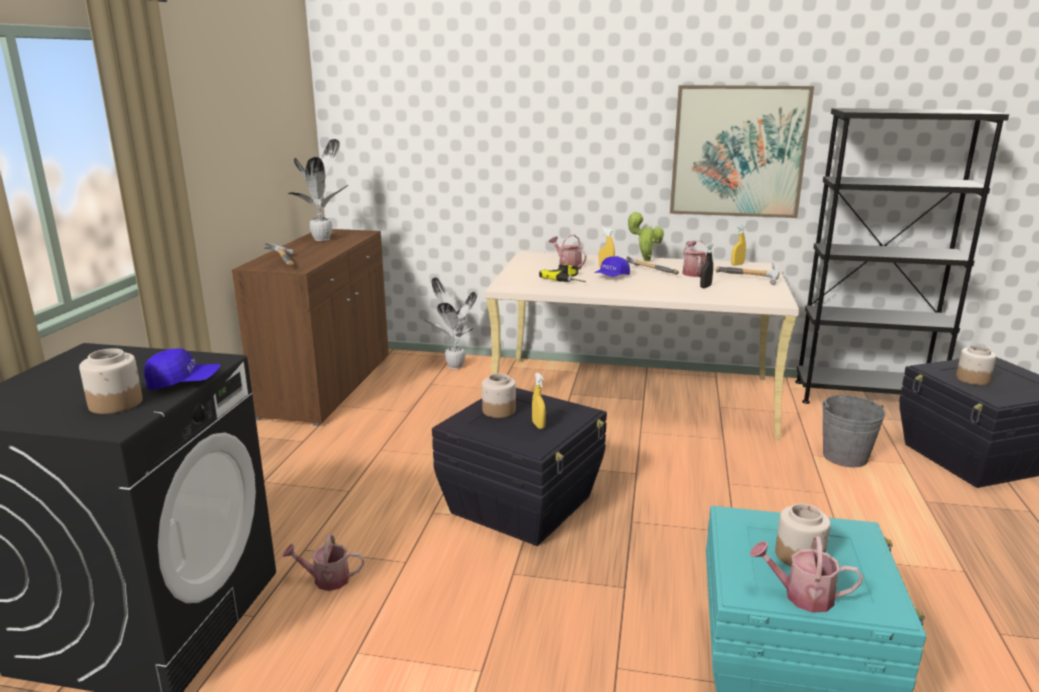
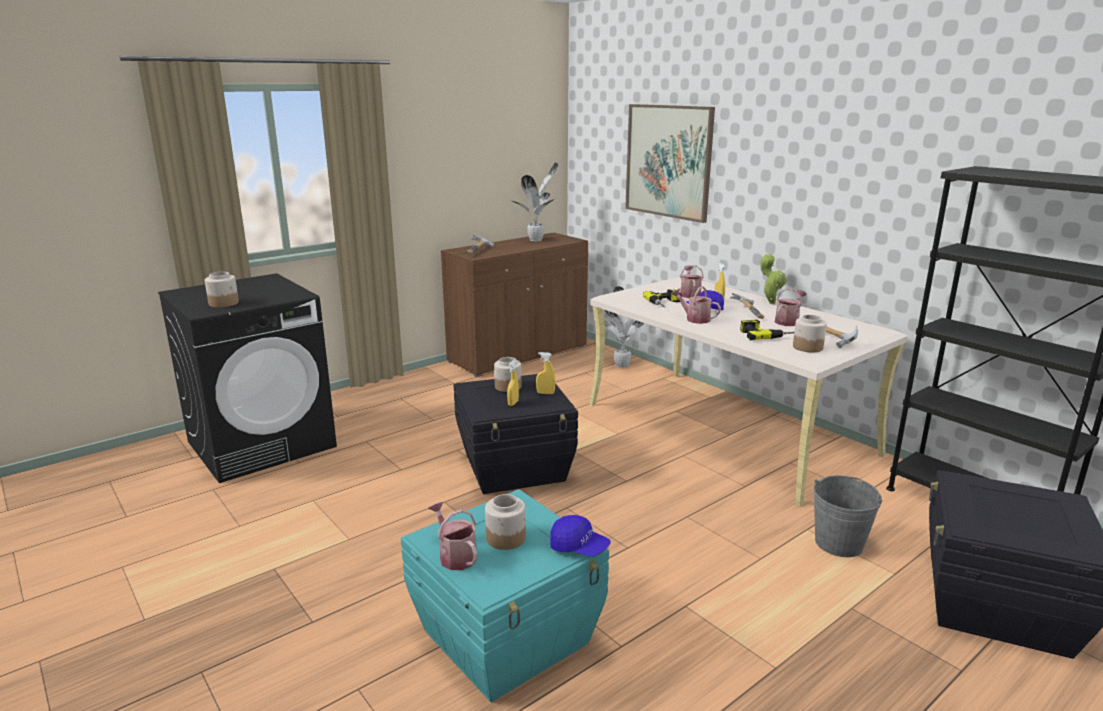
camera: 40 degrees right, 0 degrees up
(184, 383) = (265, 301): blue cap -> blue cap (579, 547)
(326, 579) = (352, 460): watering can -> watering can (694, 319)
(705, 287) = (766, 334): black spray bottle -> power drill
(737, 264) = (853, 324): yellow spray bottle -> yellow spray bottle (545, 393)
(738, 151) = (878, 205): picture -> picture (668, 161)
(972, 379) = (988, 504): jar -> jar (807, 347)

